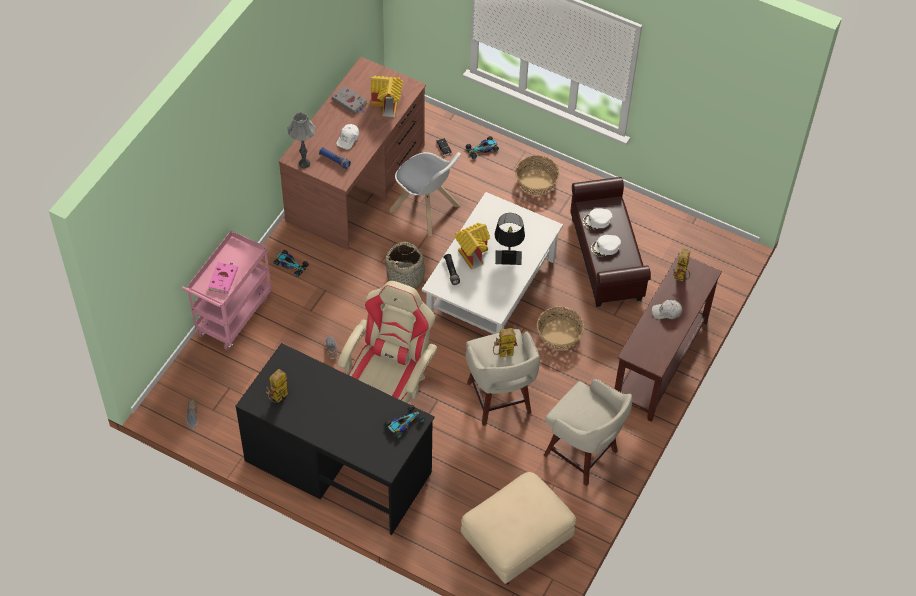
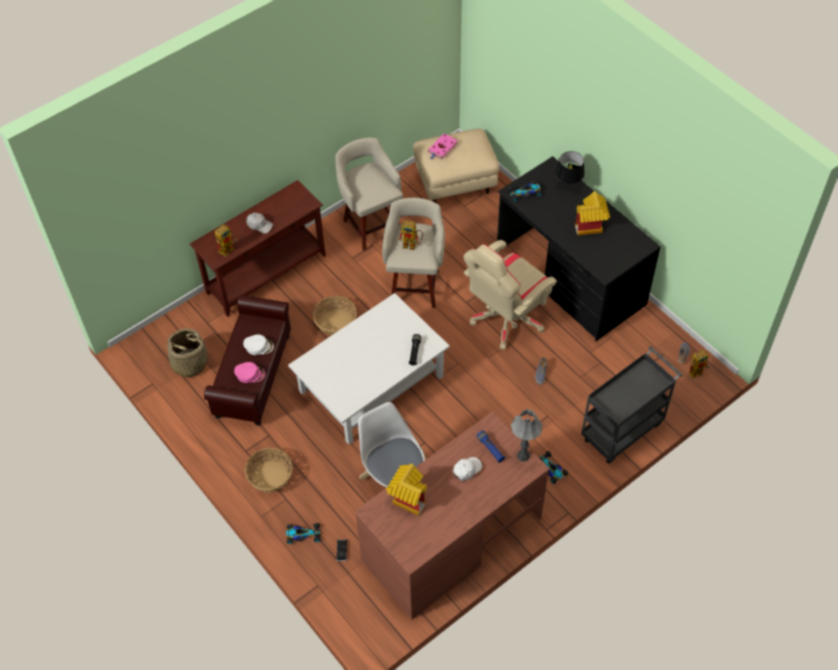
camera: 155 degrees left, 0 degrees up
(223, 278) = (637, 386): pink book -> pink book (442, 148)
(232, 319) = (623, 431): pink cart -> grey cart
(278, 399) = (622, 240): toy robot -> toy robot (697, 371)
(350, 102) = (446, 515): grey book -> none
(406, 278) = (445, 418): basket -> basket (189, 363)
(472, 253) = (387, 363): toy house -> toy house (590, 226)
(508, 252) = (354, 353): black table lamp -> black table lamp (568, 189)
(597, 221) = (250, 374): white cap -> pink cap

